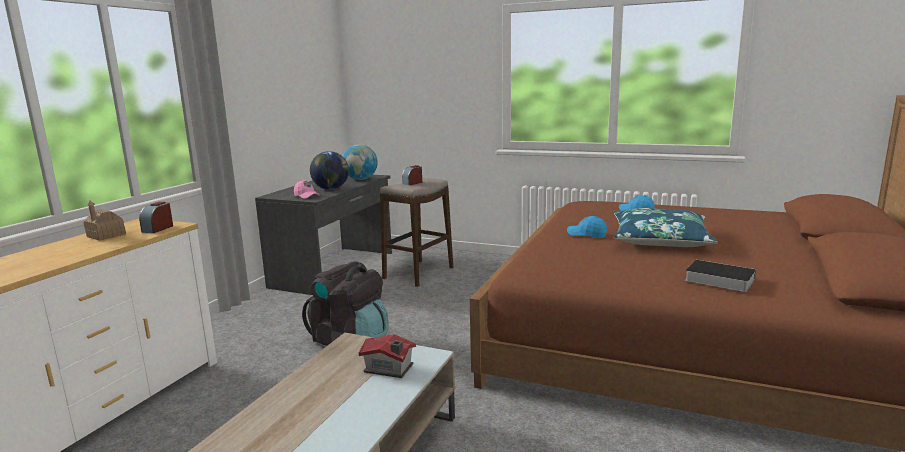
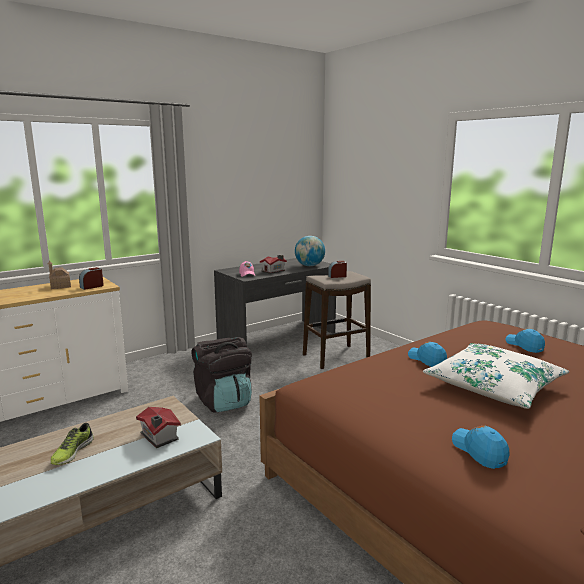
camera: 30 degrees right, 0 degrees up
(311, 411) = (72, 452): none -> shoe
(331, 189) = (274, 271): globe -> toy house
(660, 240) = (493, 386): blue pillow -> white pillow
(717, 279) = (479, 451): book -> blue cap

